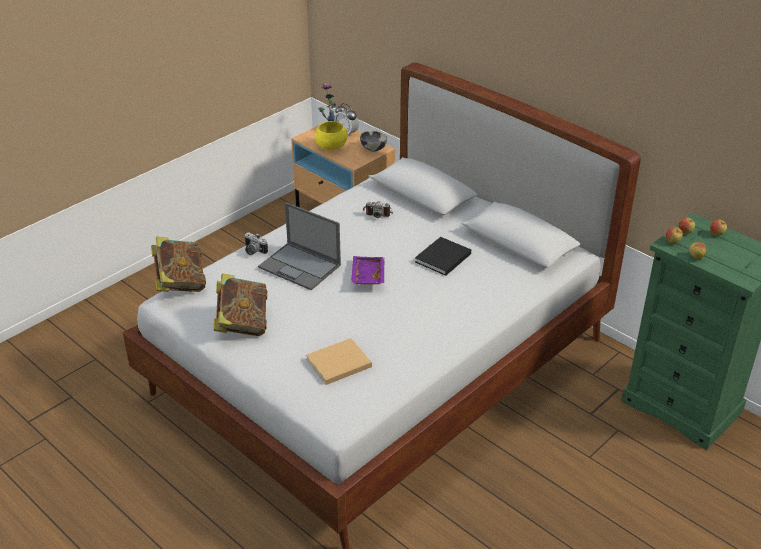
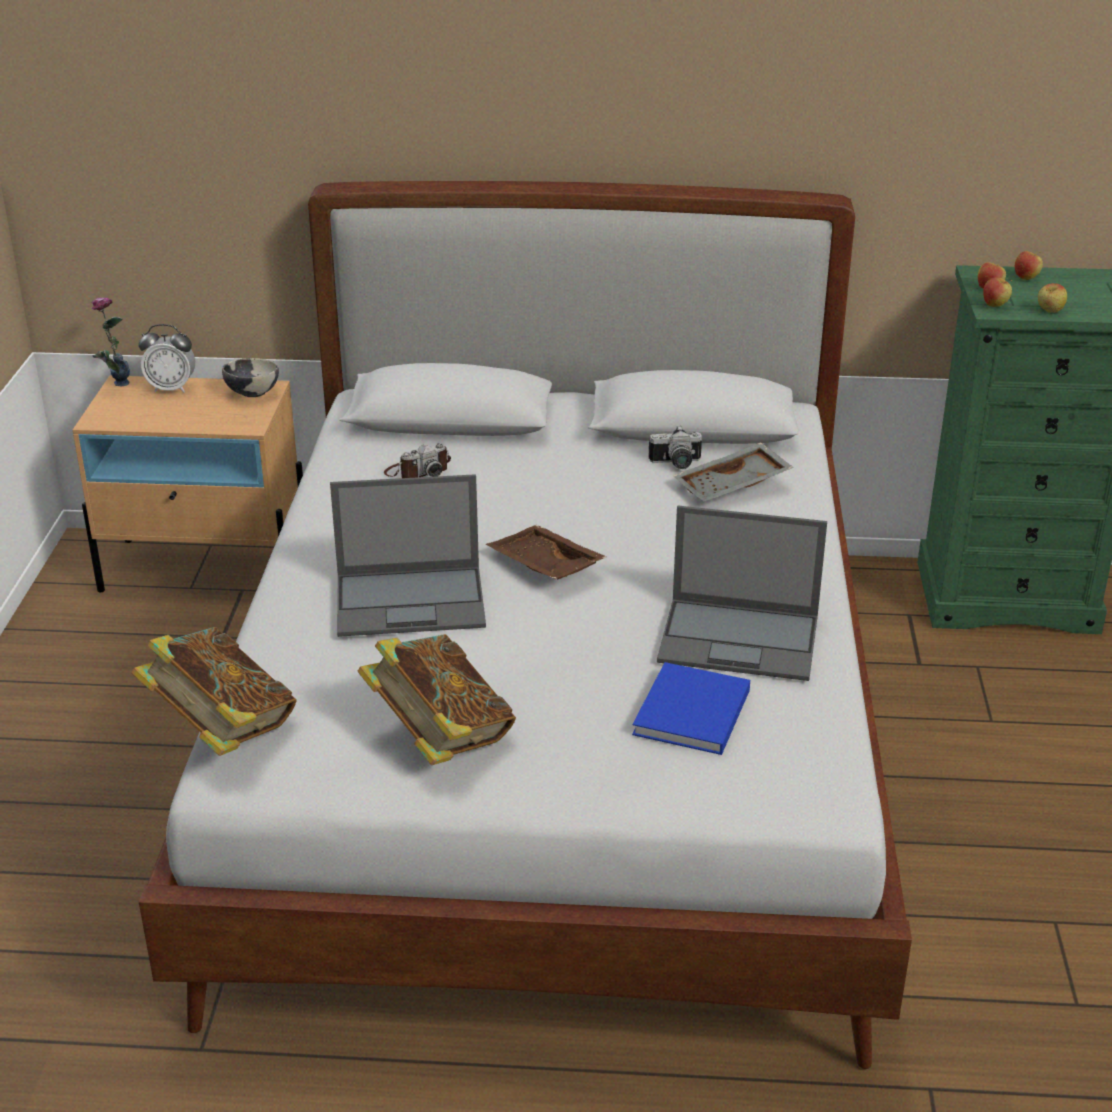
camera: 40 degrees left, 5 degrees down
(253, 251) = (284, 617): camera -> camera (676, 464)
(331, 147) = (171, 416): yellow bowl -> none
(337, 364) = (690, 714): beige book -> blue book
(367, 276) = (543, 566): purple tray -> brown tray
(398, 345) = (741, 639): none -> laptop
(442, 258) = (618, 493): black book -> none
(493, 278) = (733, 486): none -> grey tray

